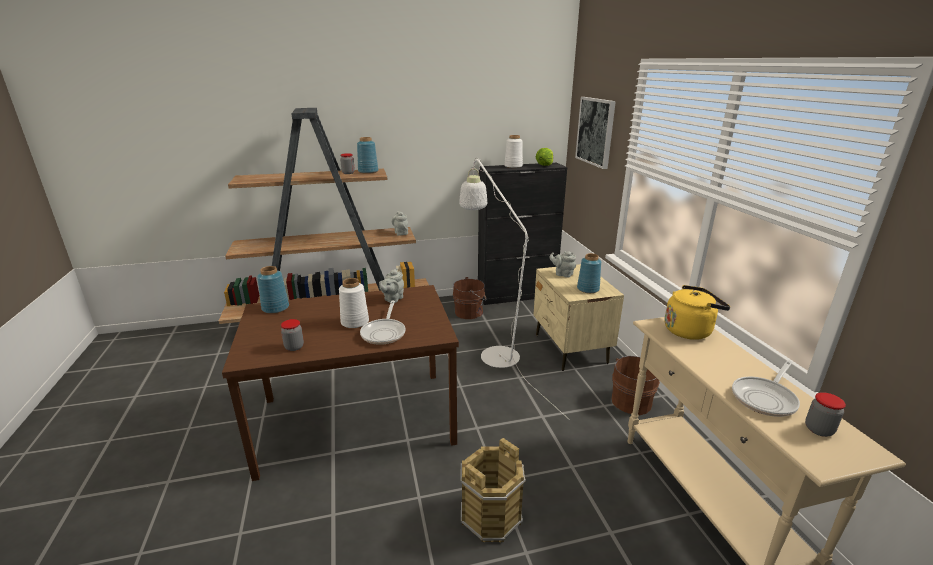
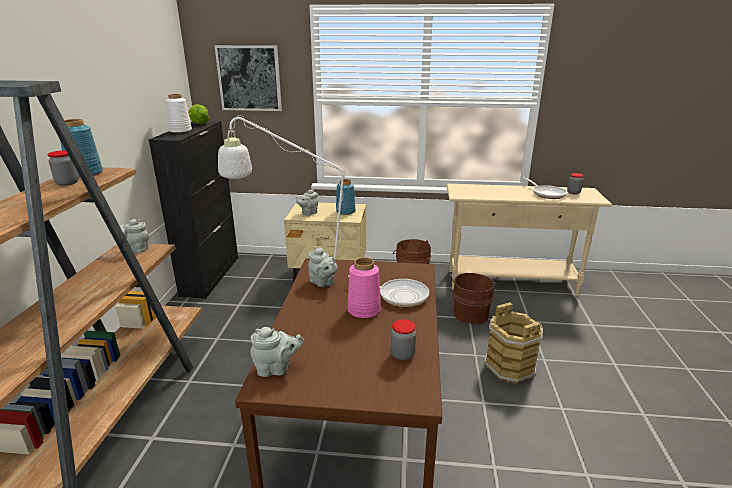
camera: 70 degrees left, 0 degrees up
(275, 308) = (276, 369): blue vase -> grey teapot
(354, 322) = (364, 310): white vase -> pink vase
(470, 312) = (211, 310): brown bucket -> brown bucket (471, 313)
(689, 330) = (470, 189): yellow kettle -> none

